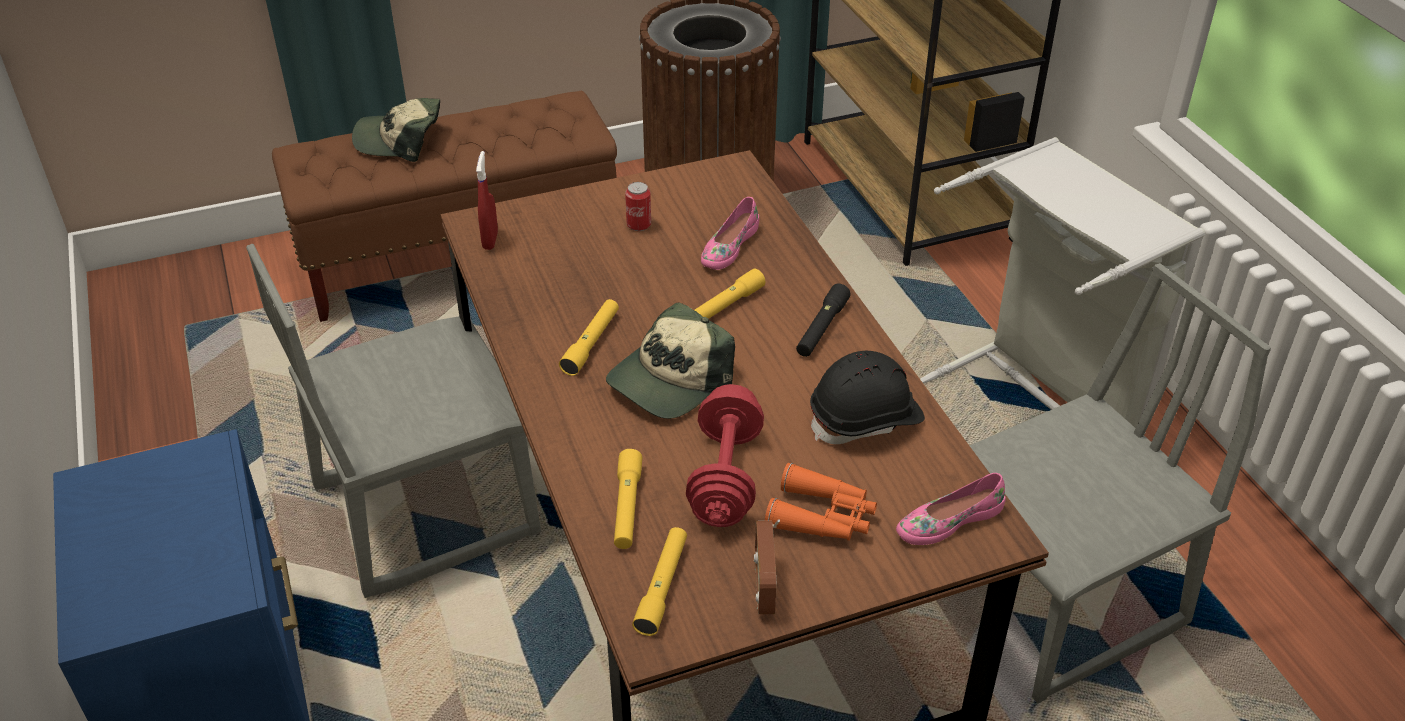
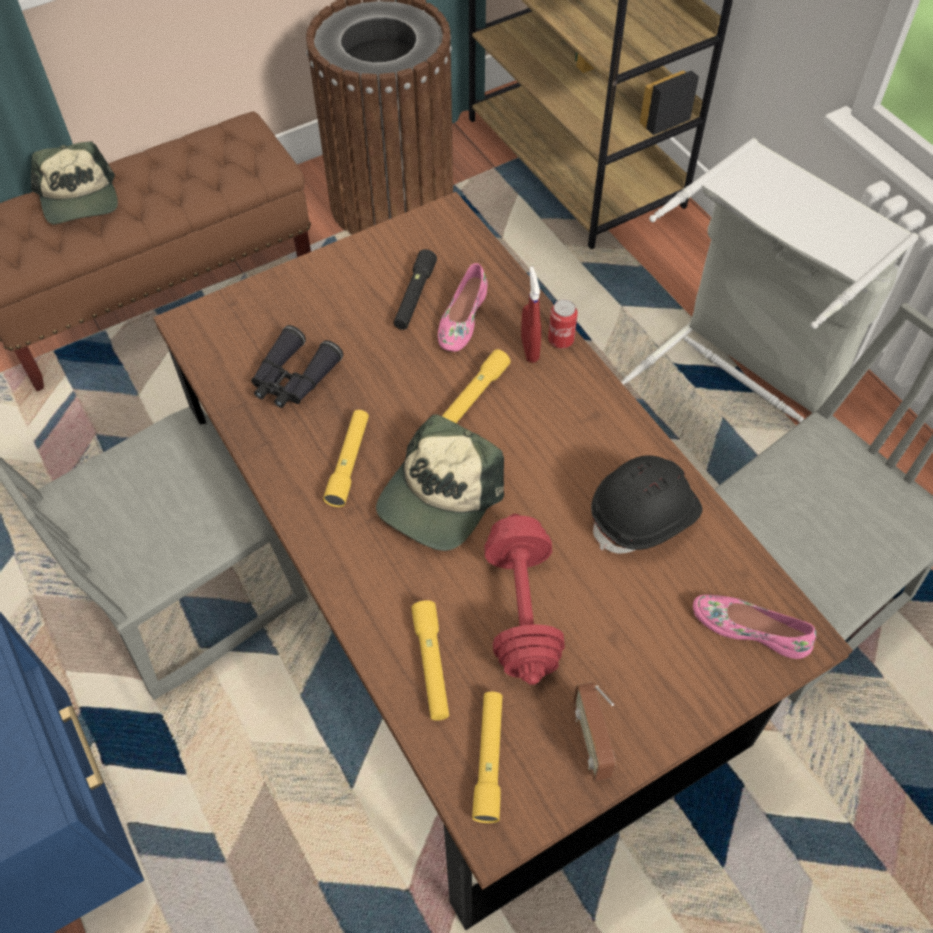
camera: 10 degrees left, 15 degrees up
(400, 140) = (79, 199): cap -> cap turned 105 degrees counterclockwise
(490, 240) = (214, 344): red spray bottle -> red spray bottle (529, 349)
(557, 274) = (293, 378): none -> black binoculars
(639, 225) = (364, 303): can -> can (561, 340)
(821, 328) = (577, 409): black flashlight -> black flashlight (414, 296)
(823, 517) = (628, 644): orange binoculars -> none
(948, 520) = (750, 628): pink shoe -> pink shoe turned 60 degrees clockwise

